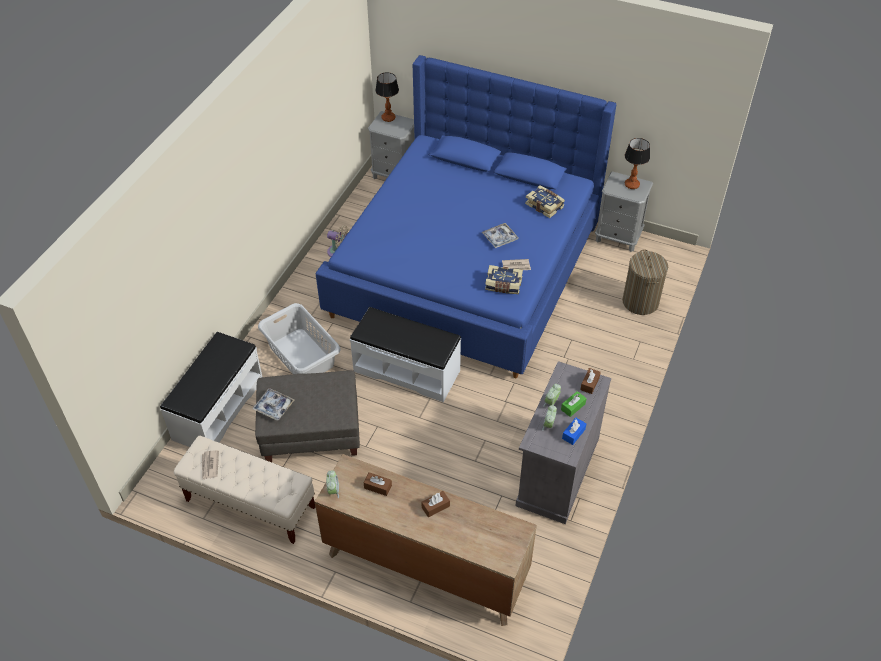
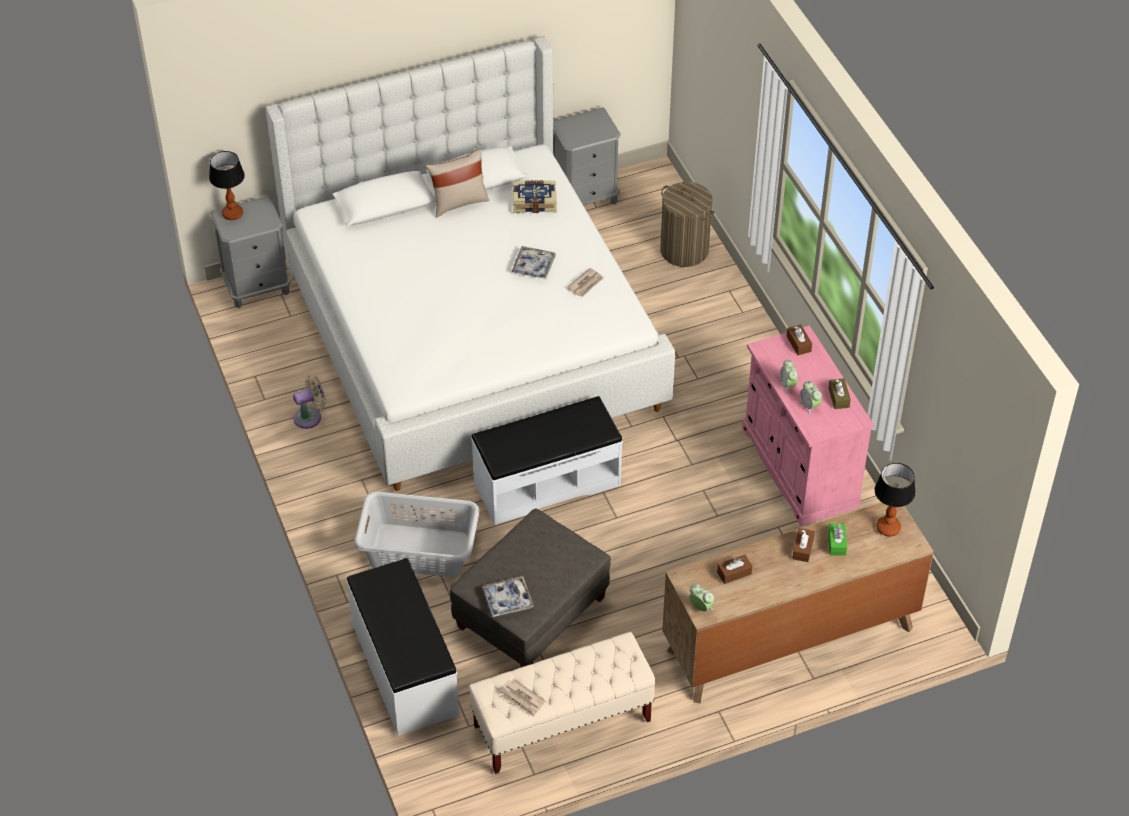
camera: 45 degrees left, 0 degrees up
(467, 268) = (473, 335): blue bed -> white bed
(503, 180) = (458, 202): none -> beige pillow
(503, 285) = (598, 311): book -> none
(557, 471) = (799, 467): grey cabinet -> pink cabinet
(573, 407) = (810, 375): green tissue box -> green tissue box (836, 543)
(573, 434) = (838, 397): blue tissue box -> brown tissue box
(632, 185) = (588, 123): table lamp -> table lamp (888, 528)

